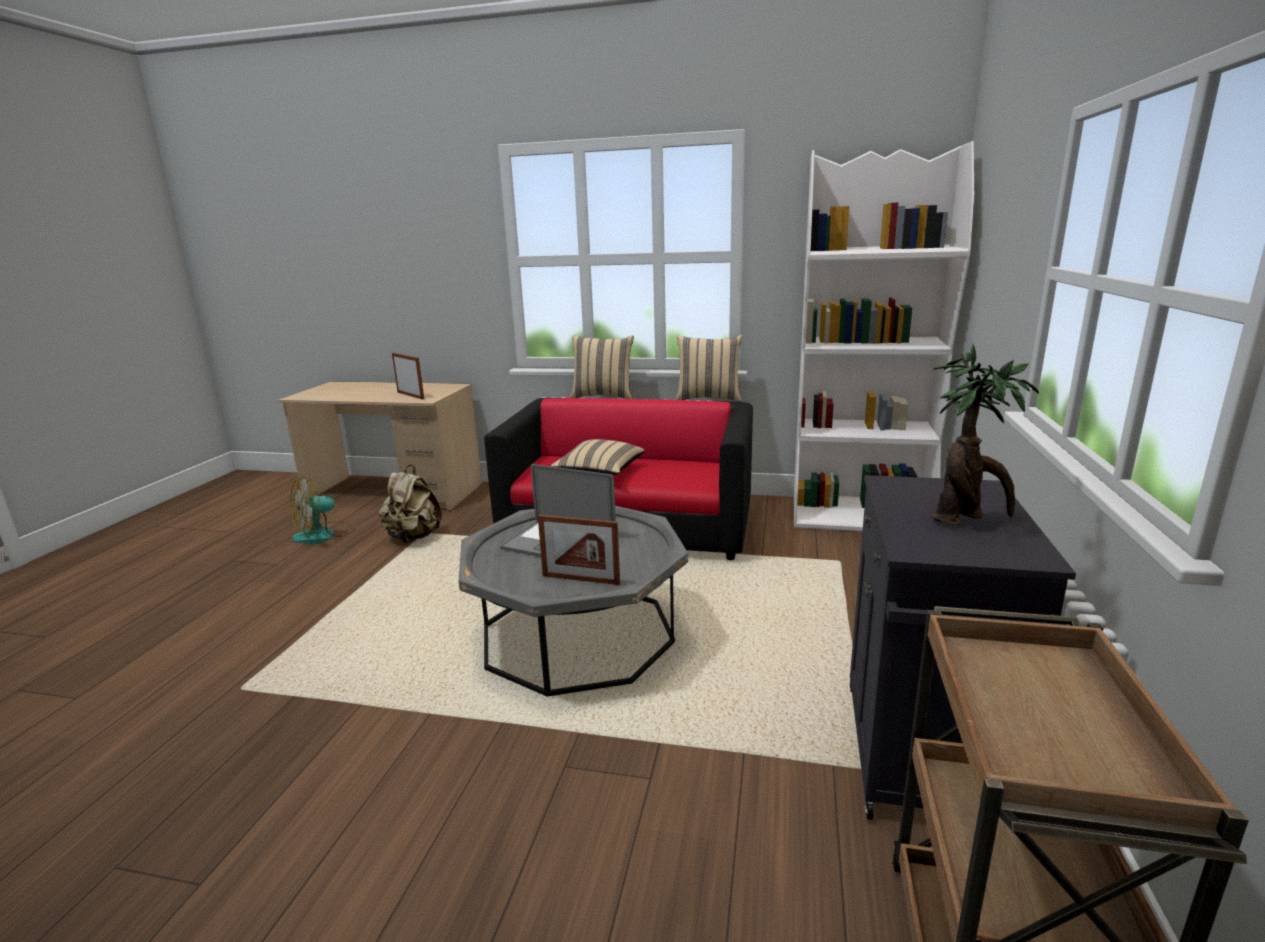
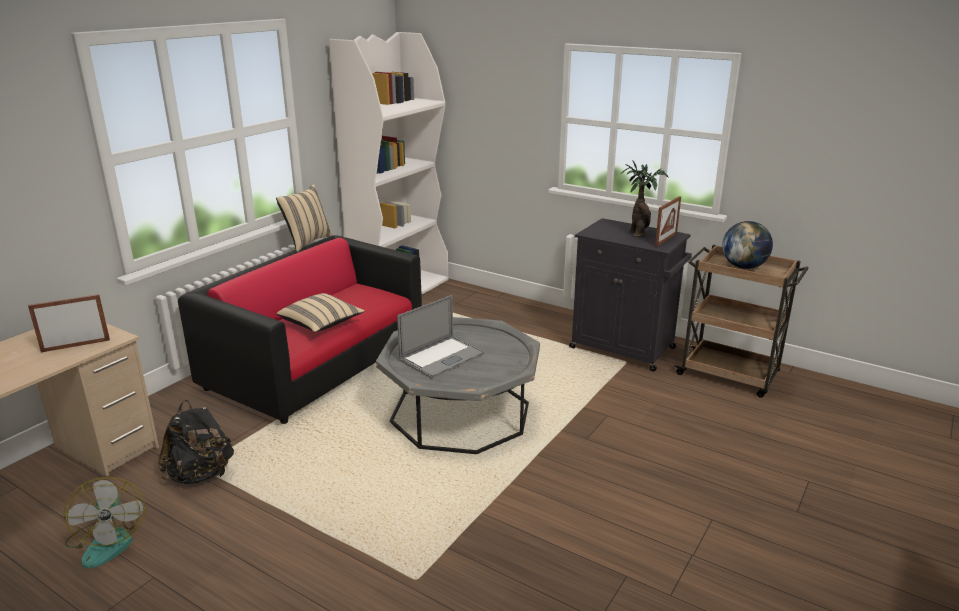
camera: 70 degrees left, 5 degrees up
(413, 537) = (201, 475): beige backpack -> black backpack
(580, 579) = (502, 358): picture frame -> picture frame (666, 239)
(603, 396) = (233, 270): beige pillow -> none
(1047, 705) = (743, 267): none -> globe

